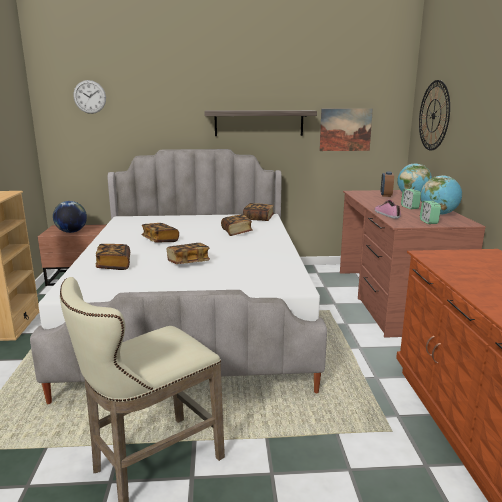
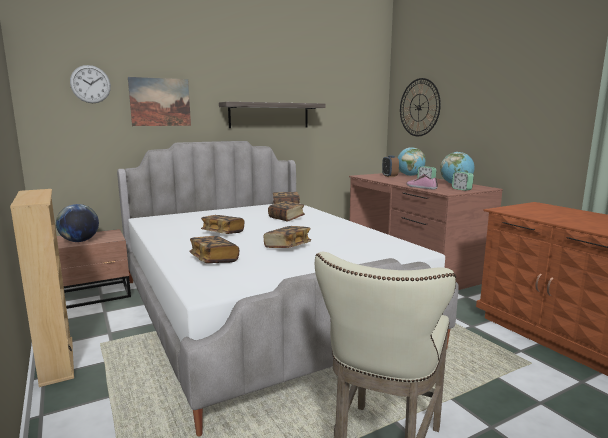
camera: 25 degrees left, 5 degrees down
(345, 129) = (341, 122): picture -> picture (160, 102)

